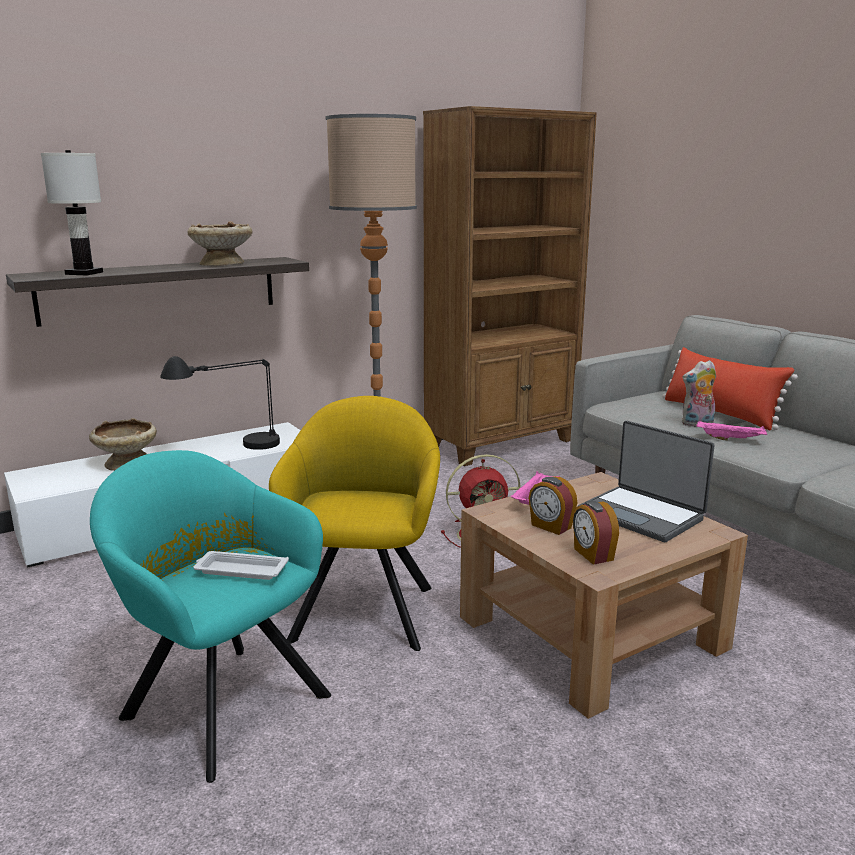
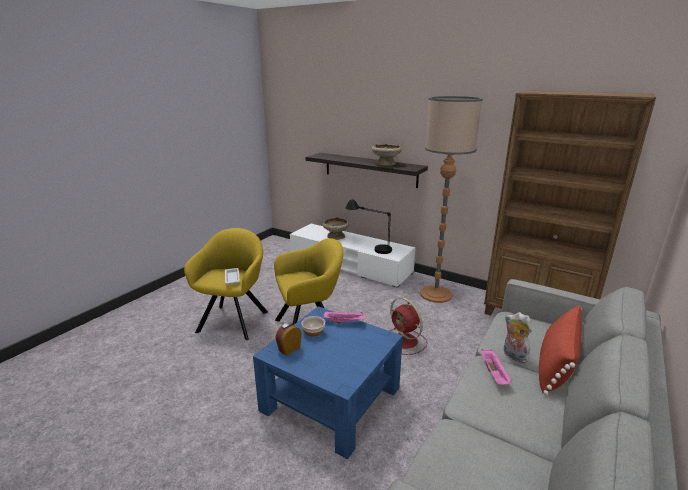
camera: 65 degrees right, 5 degrees up
(84, 273) = (333, 157): white table lamp -> none
(220, 701) = (235, 319): turquoise armchair -> yellow armchair
(550, 527) = (313, 332): alarm clock -> bowl
(591, 632) = (331, 399): brown coffee table -> blue coffee table
(642, 515) = (348, 357): laptop -> none

